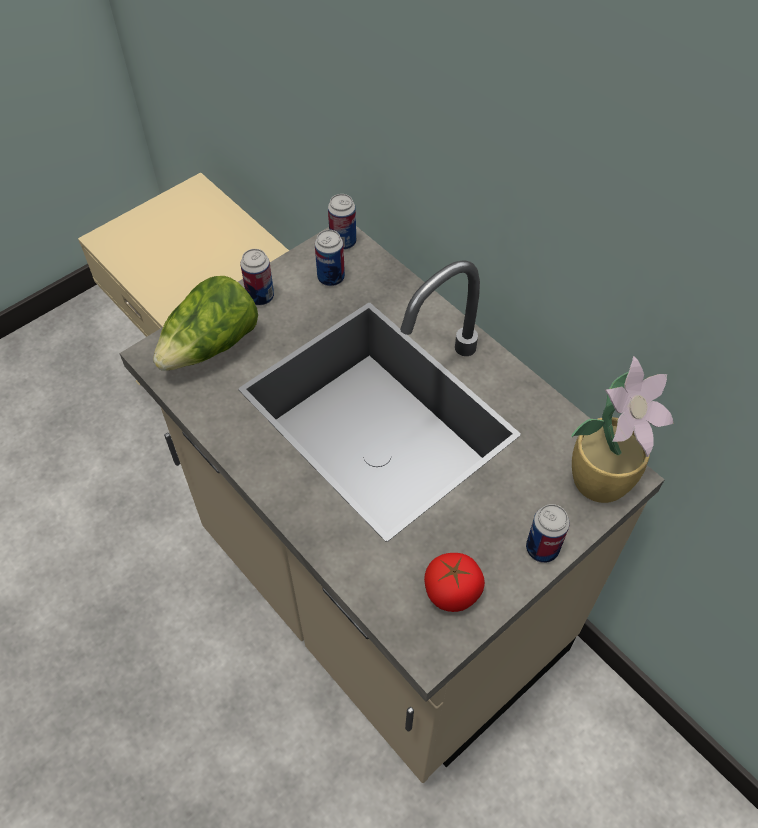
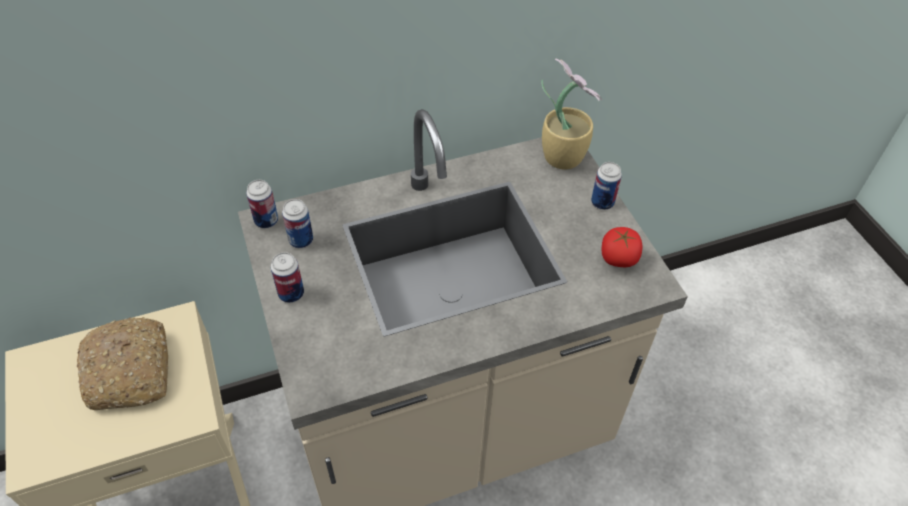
camera: 70 degrees left, 5 degrees down
(211, 257) = (130, 372): none -> bread
(211, 346) = (326, 343): lettuce -> none

